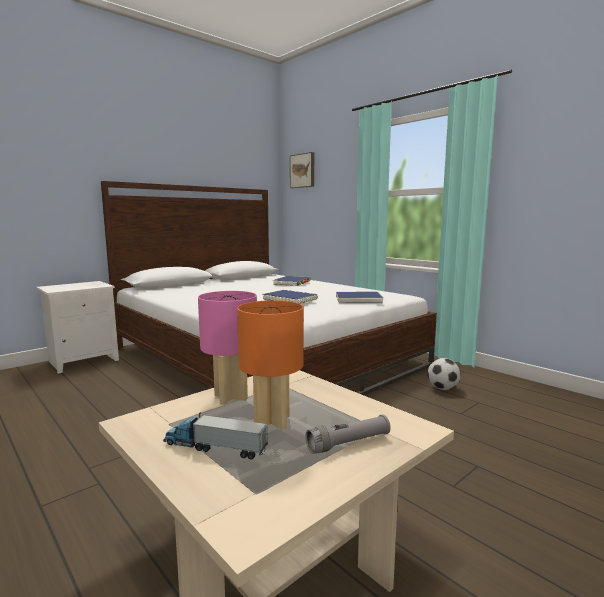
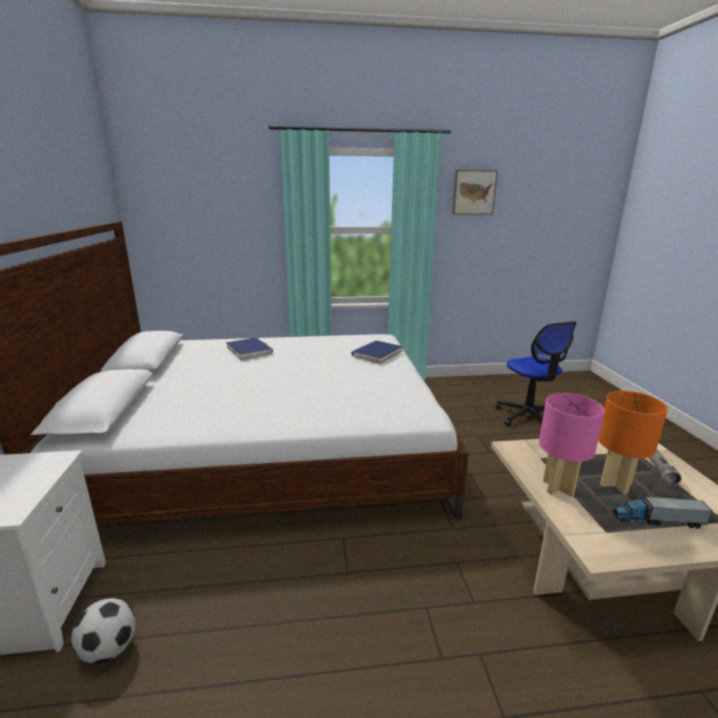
camera: 55 degrees left, 10 degrees up
(215, 447) = (657, 520): toy truck -> toy truck turned 45 degrees clockwise
(290, 299) = (341, 375): blue book -> none
(303, 170) = (172, 193): picture -> picture (473, 192)
(442, 388) = (441, 406): football -> football (109, 649)
(526, 436) = (528, 416): none -> office chair

